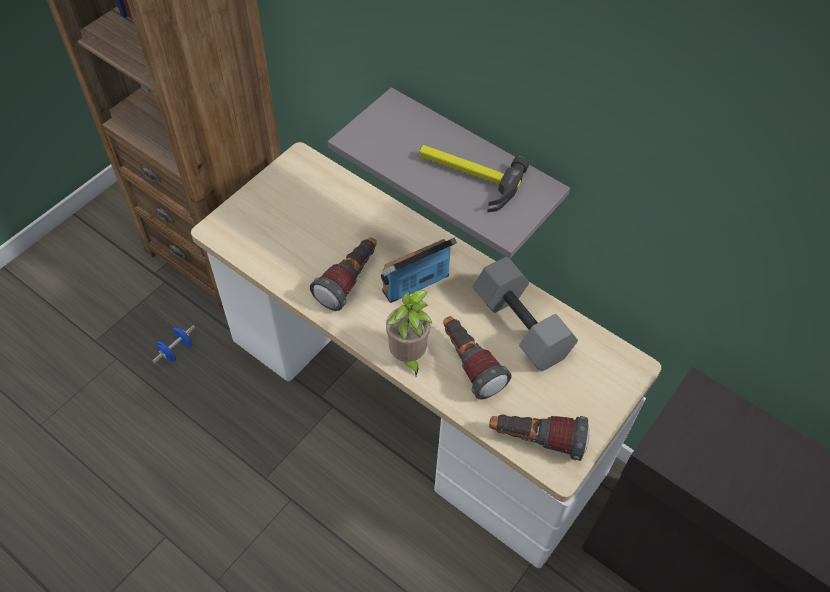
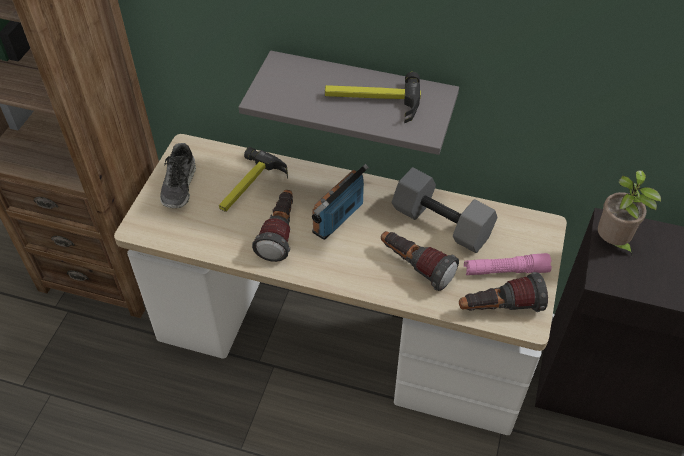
camera: 20 degrees left, 5 degrees down
(177, 350) = (107, 367): blue dumbbell -> none
(275, 198) = (180, 185): none -> shoe
(343, 222) = (250, 187): none -> hammer
(408, 357) = (361, 278): potted plant -> potted plant (613, 243)
(563, 402) = (505, 271): none -> pink flashlight

